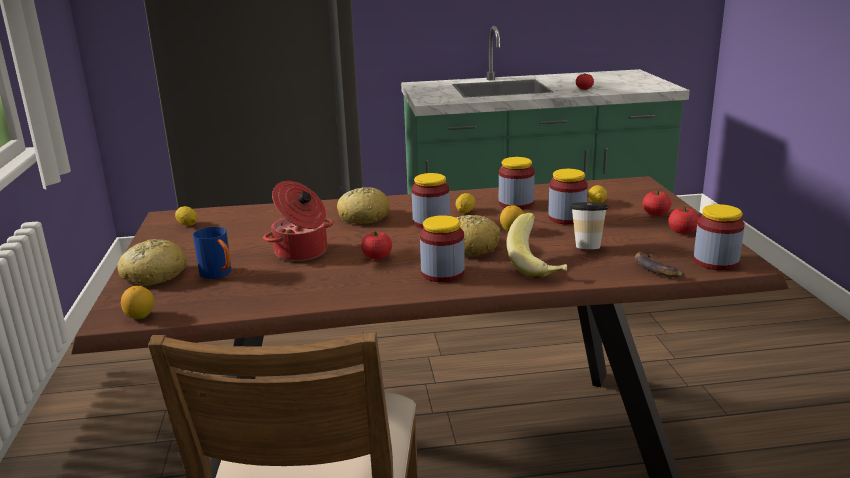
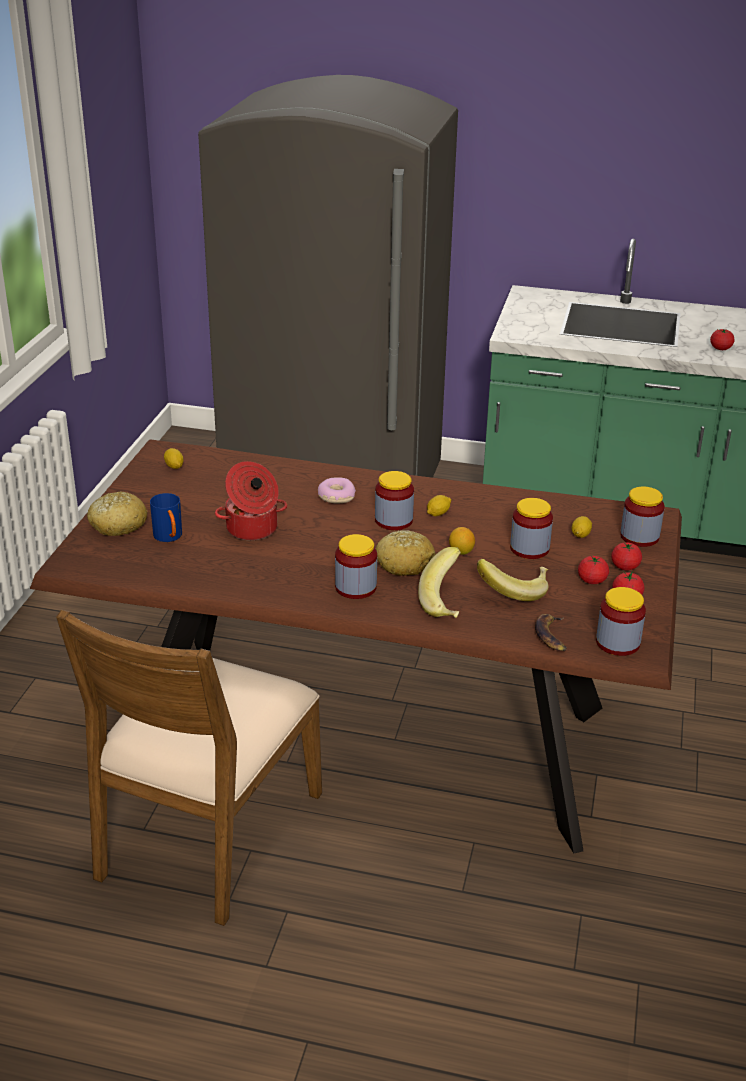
camera: 20 degrees right, 10 degrees up
(140, 316) = (88, 568): lemon -> none
(363, 217) = (336, 496): bread -> donut
(377, 257) = (313, 552): tomato -> tomato (592, 580)
(516, 203) = (497, 515): jar -> jar (639, 536)
(587, 246) = (513, 591): cup -> banana

